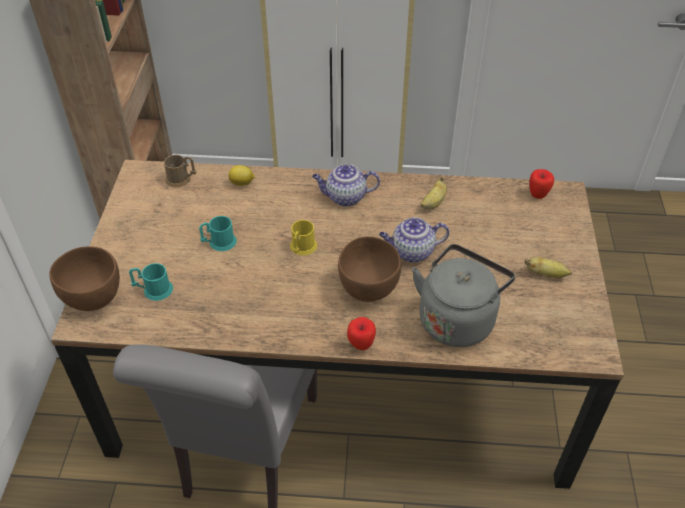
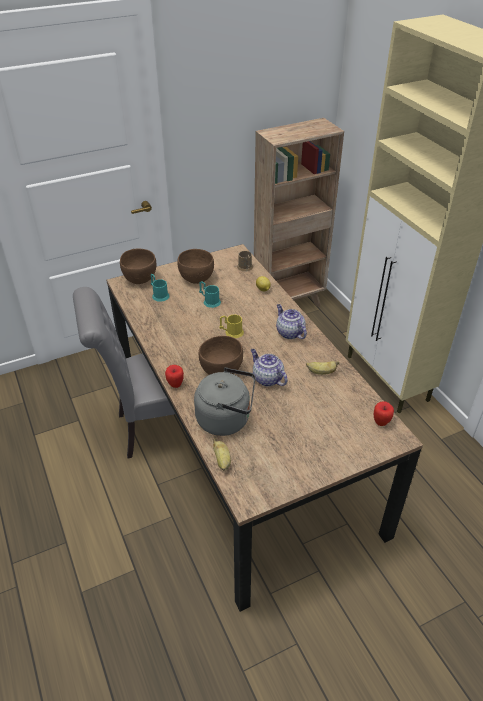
camera: 60 degrees right, 5 degrees down
(157, 236) = (196, 279): none -> brown bowl
(546, 274) = (302, 451): banana -> banana (222, 461)

